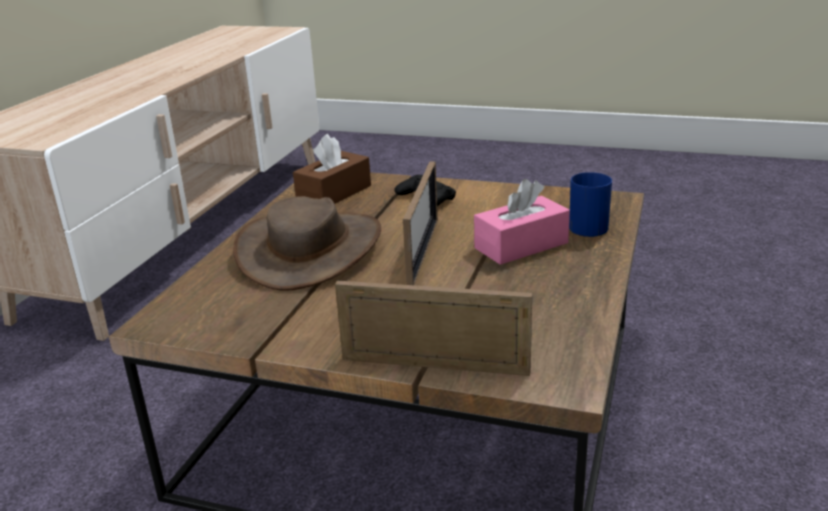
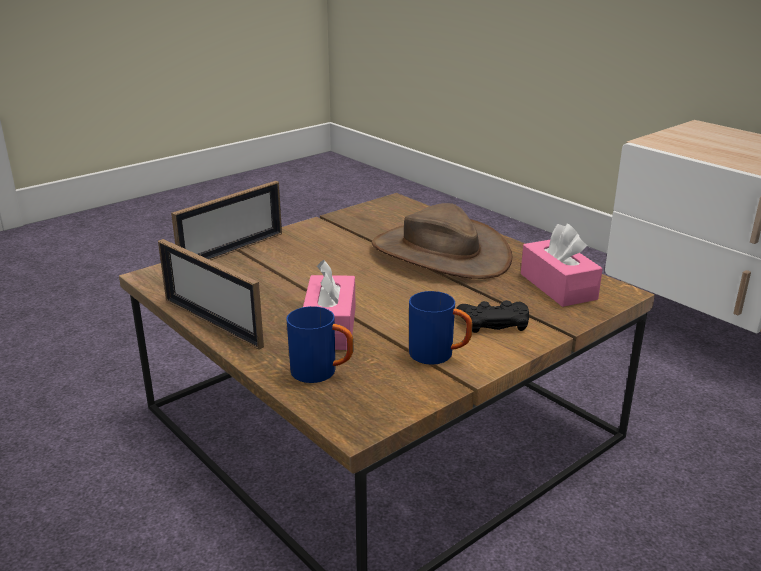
camera: 120 degrees right, 0 degrees up
(334, 193) = (558, 286): brown tissue box -> pink tissue box
(423, 251) = (378, 287): picture frame -> picture frame (212, 322)
(500, 201) = (439, 355): none -> blue mug

